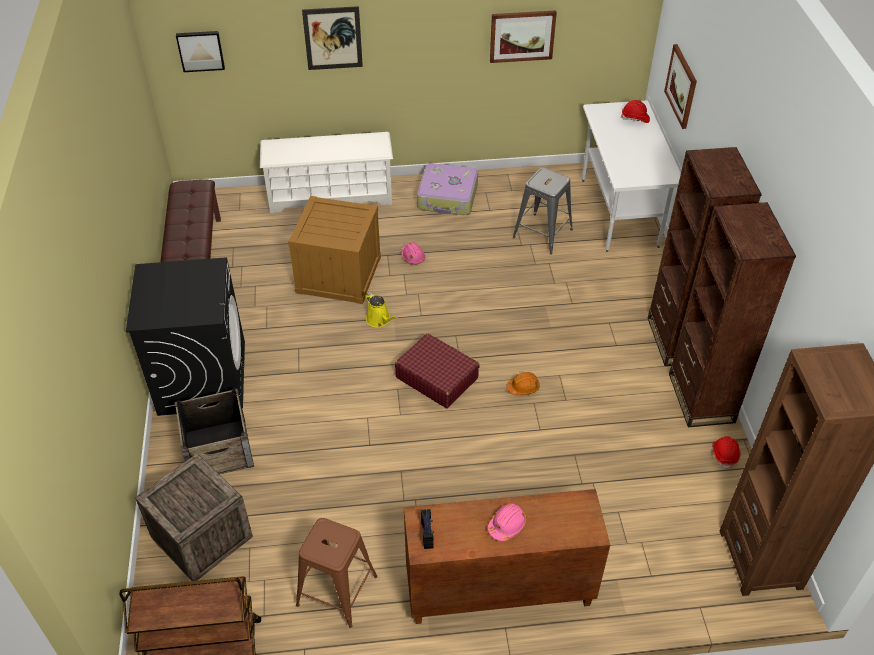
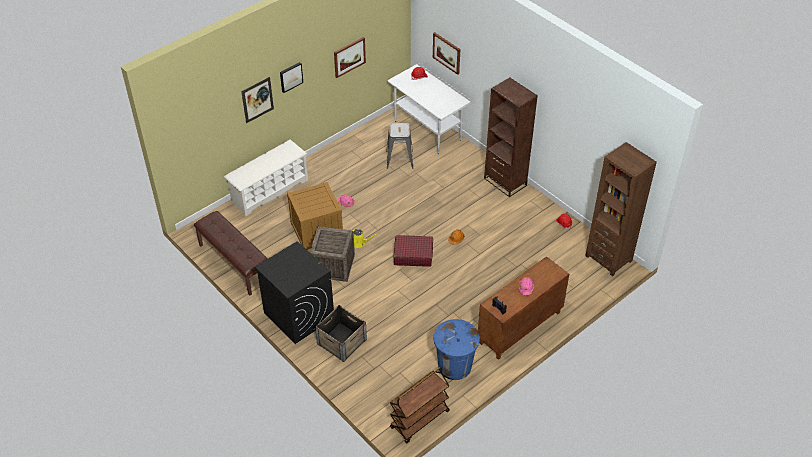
camera: 35 degrees left, 0 degrees up
(200, 50) = (189, 137): picture -> picture (290, 76)
(202, 537) = (373, 381): crate -> crate (333, 266)
(337, 590) = (454, 366): brown stool -> blue trash can
(448, 197) = (334, 162): suitcase -> none
(701, 398) = (535, 203): brown bookcase -> none

